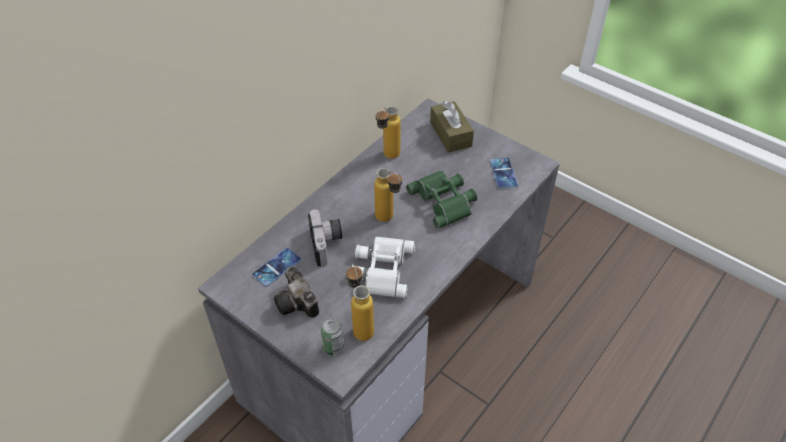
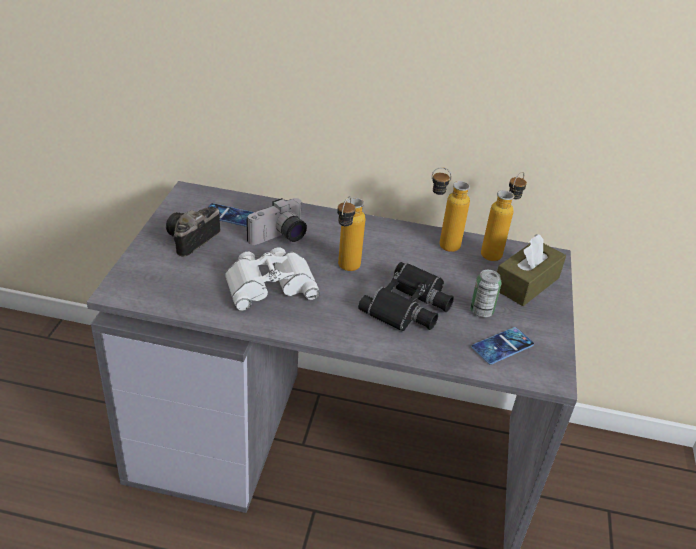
camera: 60 degrees right, 10 degrees down
(334, 348) = (145, 279): can -> can (481, 311)
(360, 326) = (183, 289): bottle -> bottle (496, 251)
(445, 201) = (409, 306): green binoculars -> black binoculars

